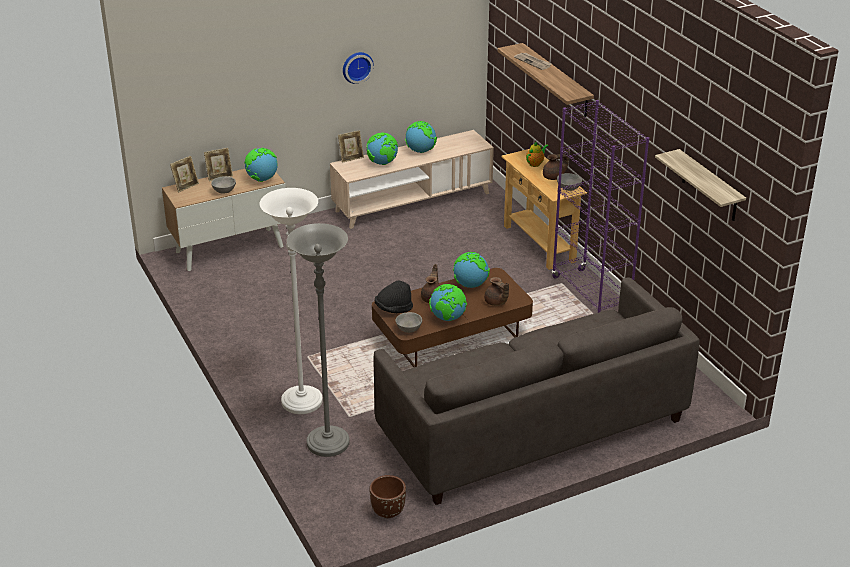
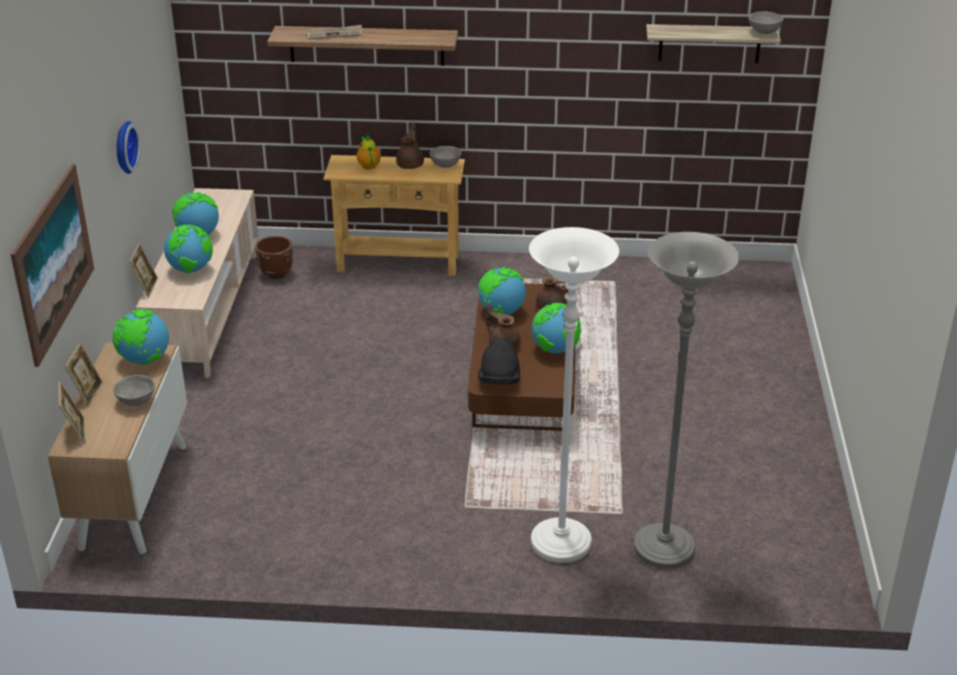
camera: 60 degrees left, 0 degrees up
(222, 95) = (53, 262): none -> picture
(388, 512) = (827, 544): brown planter -> brown planter (276, 274)
(408, 329) = (554, 384): grey bowl -> grey bowl (764, 32)
(532, 427) = (736, 389): grey sofa -> none
(591, 295) = (530, 269): purple bookcase -> none

